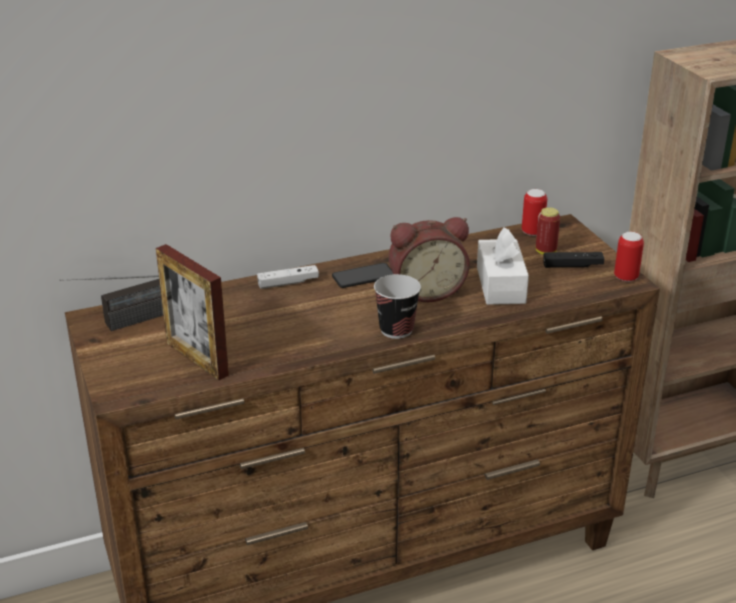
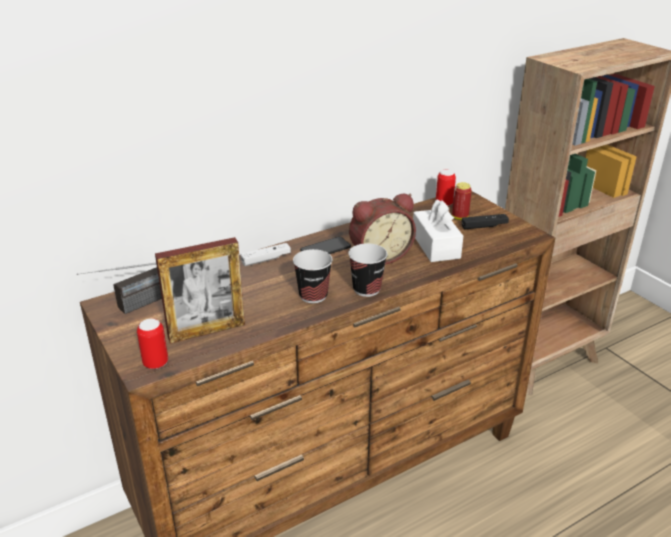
camera: 10 degrees left, 0 degrees up
(197, 359) = (207, 331): picture frame -> picture frame turned 60 degrees counterclockwise
(330, 331) = (313, 296): none -> cup
(626, 277) = (527, 231): can -> can (156, 363)

